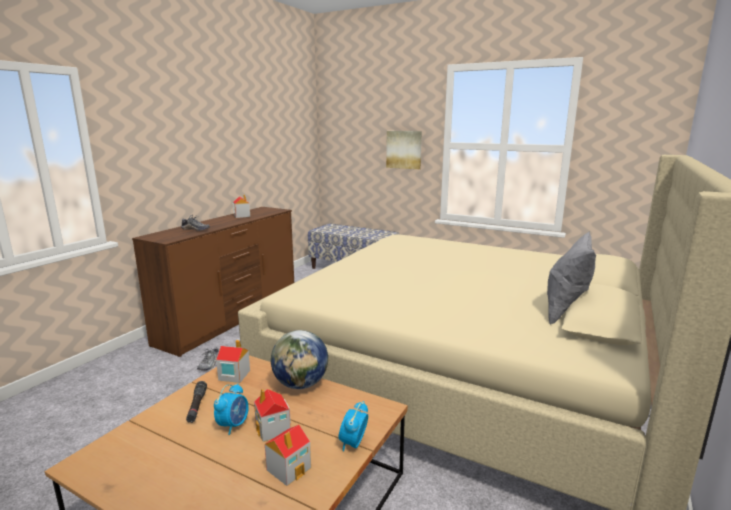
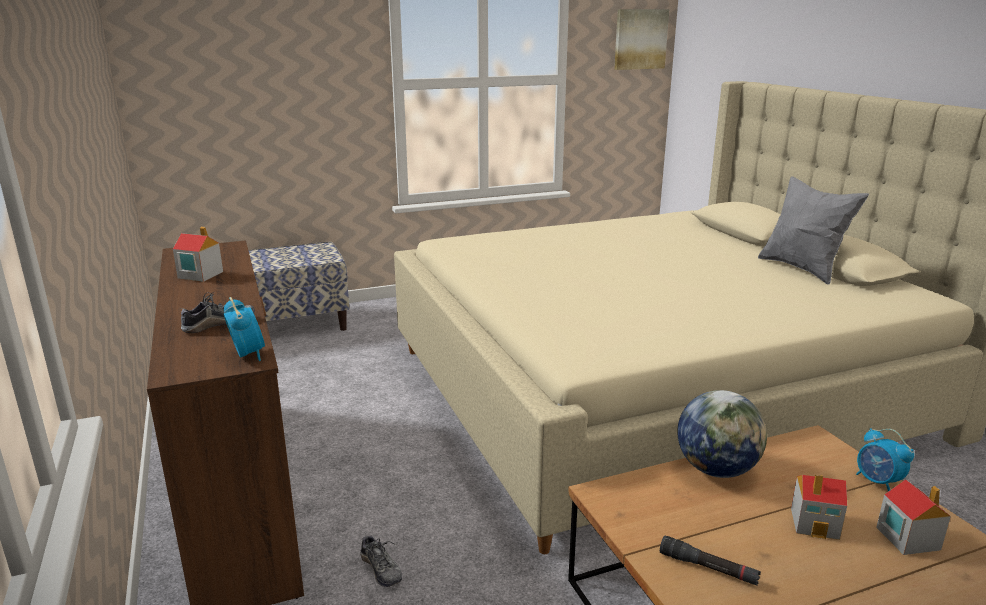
camera: 50 degrees left, 5 degrees up
(233, 425) = (784, 550): alarm clock -> alarm clock (247, 355)
(234, 375) = (641, 511): toy house -> none
(404, 149) = (322, 97): picture -> picture (640, 39)

